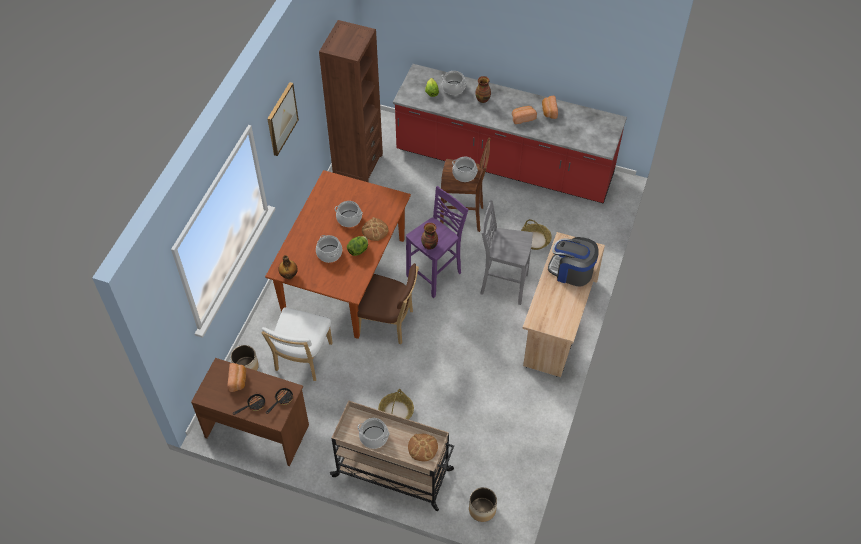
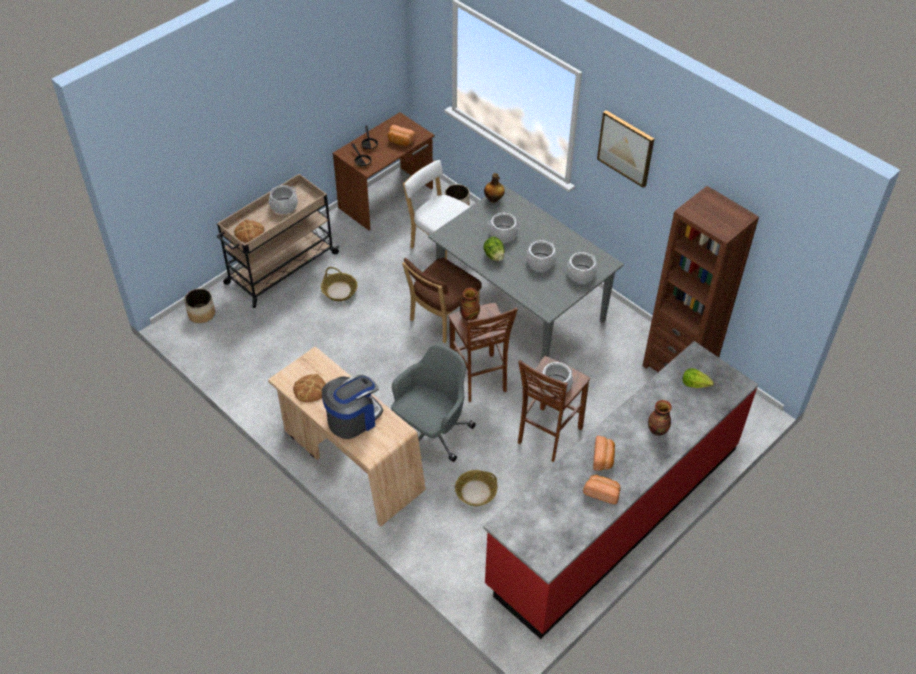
camera: 115 degrees right, 5 degrees down
(345, 277) = (520, 305): brown dining table -> grey dining table
(375, 230) = (513, 277): bread -> bread (310, 389)
(436, 275) = (479, 379): purple stool -> brown stool
(453, 88) = (692, 408): cooking pot -> cooking pot (581, 274)
(502, 284) = (431, 433): grey stool -> grey office chair

